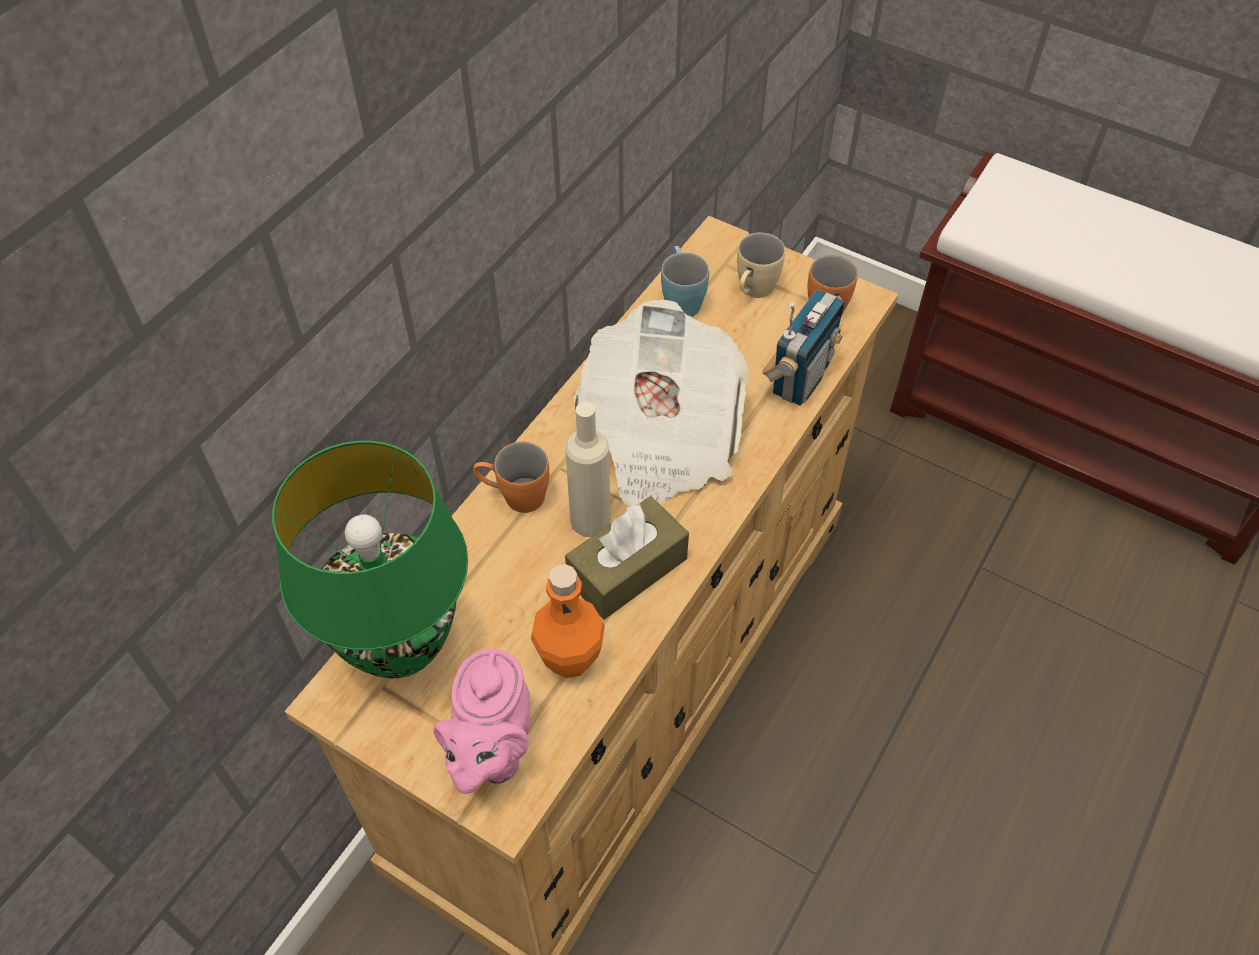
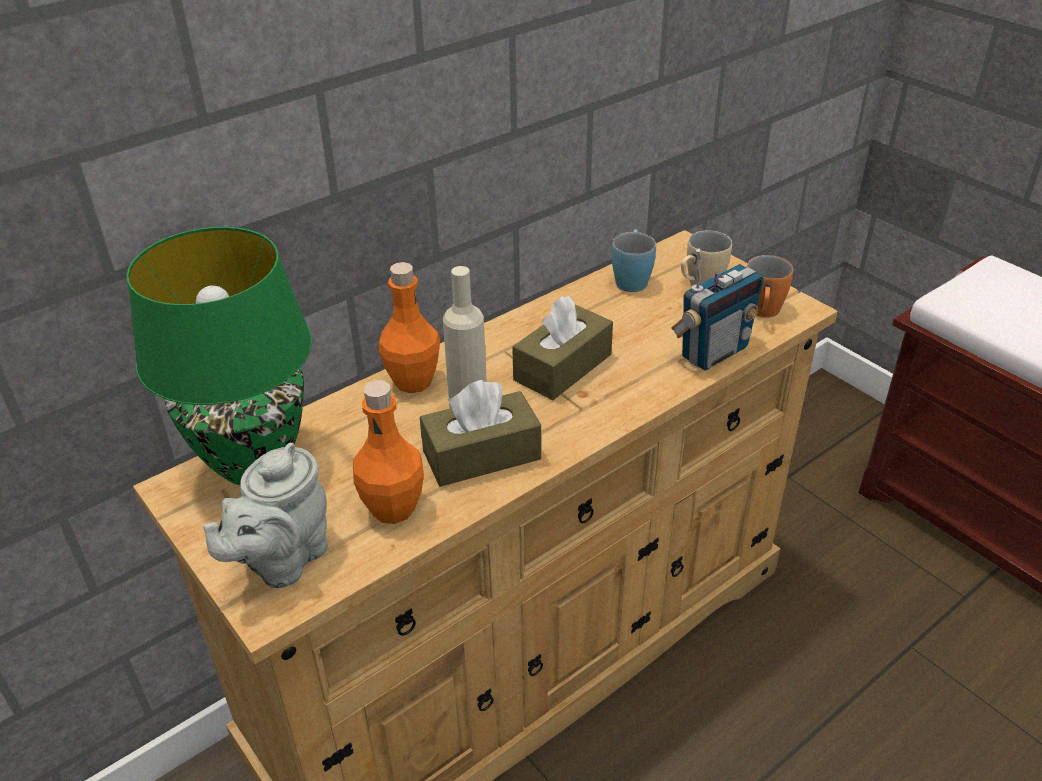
camera: 20 degrees right, 15 degrees down
(491, 750) = (282, 560): pink teapot -> grey teapot
(514, 496) = (413, 381): orange mug -> orange bottle
(659, 437) = (562, 367): newspaper -> brown tissue box

